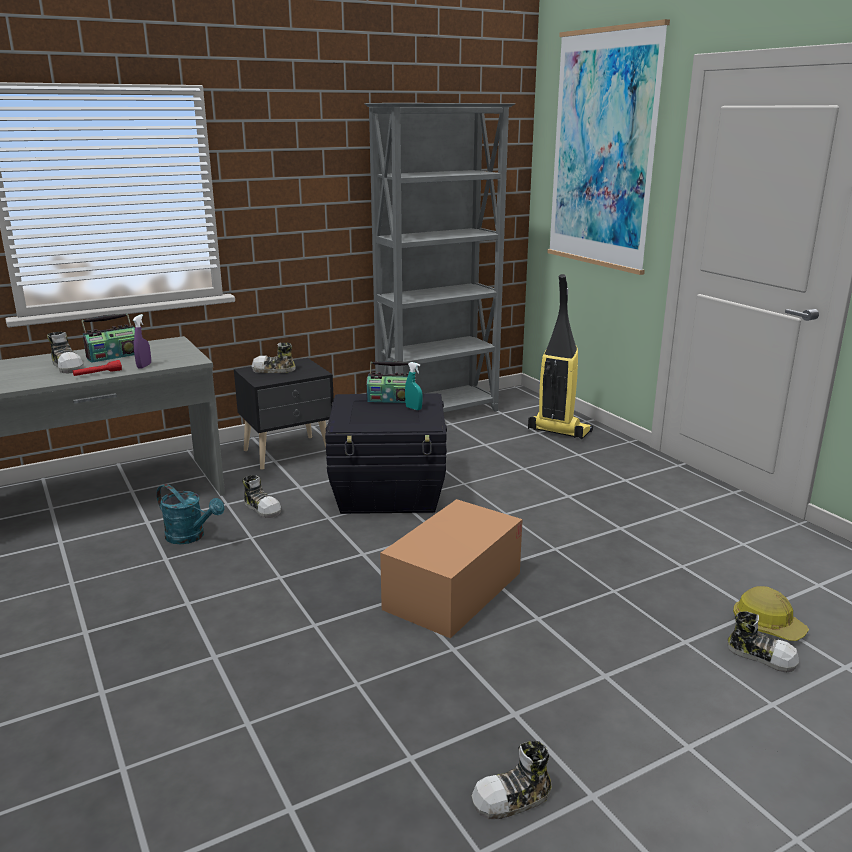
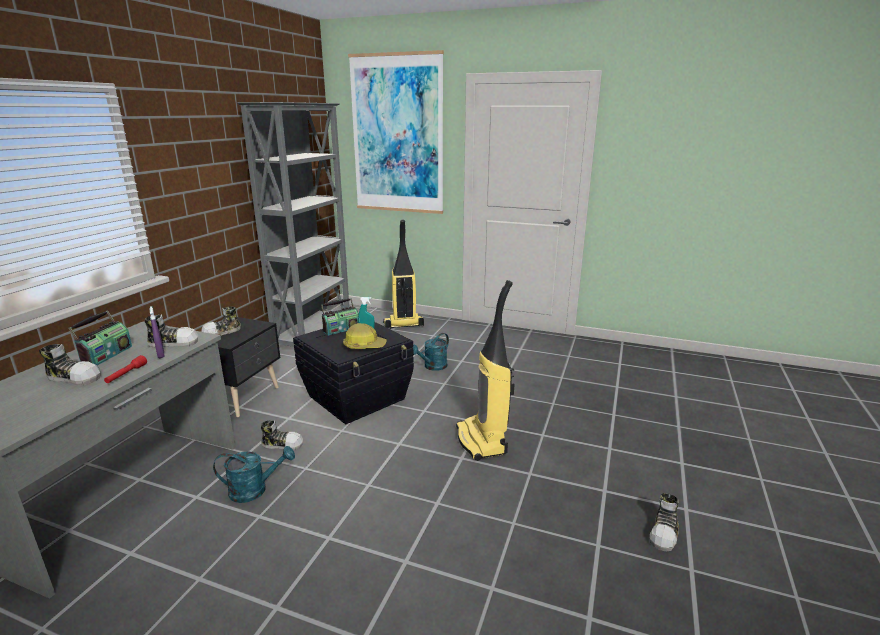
camera: 40 degrees left, 0 degrees up
(453, 590) = (482, 440): cardboard box -> vacuum cleaner
(520, 490) = (432, 367): none -> turquoise watering can
(761, 656) = (646, 406): shoe -> shoe (173, 343)
(767, 625) = (629, 391): hard hat -> hard hat (364, 346)

